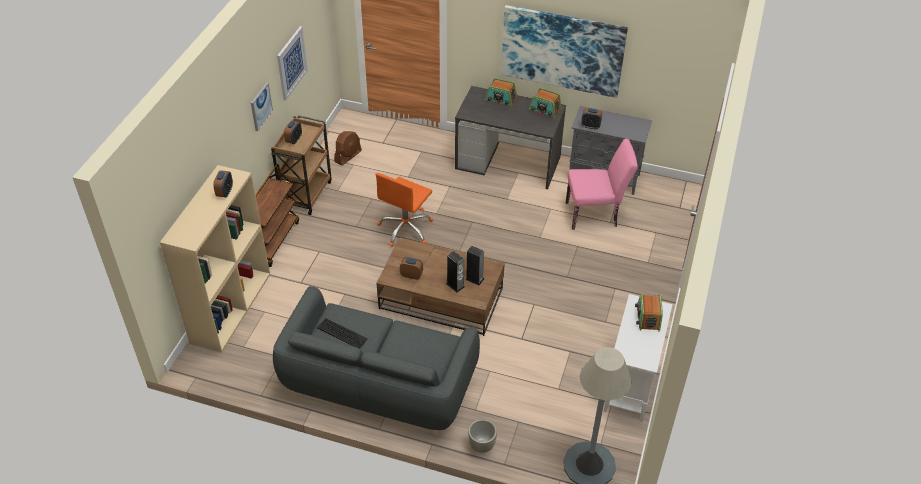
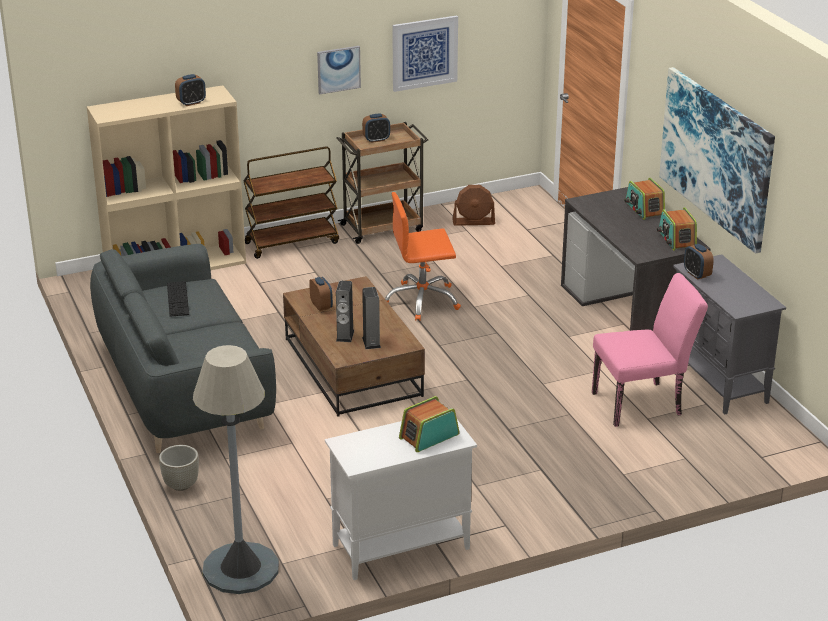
camera: 50 degrees right, 15 degrees down
(595, 214) = (643, 403): pink chair -> pink chair turned 60 degrees counterclockwise

